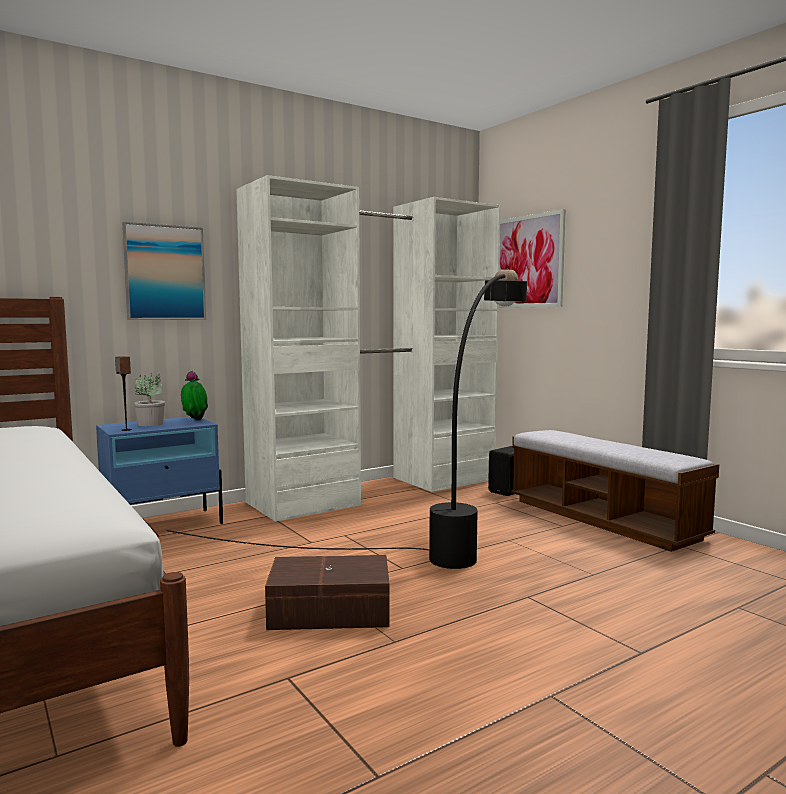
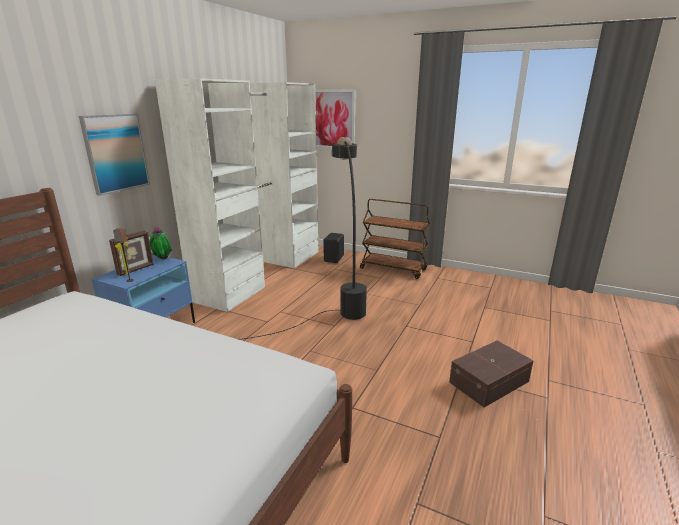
camera: 30 degrees left, 15 degrees up
(151, 424) = (136, 270): potted plant -> picture frame
(331, 612) = (330, 363): brown storage box -> brown storage box (490, 382)
(602, 519) = (393, 269): bench -> brown cart

